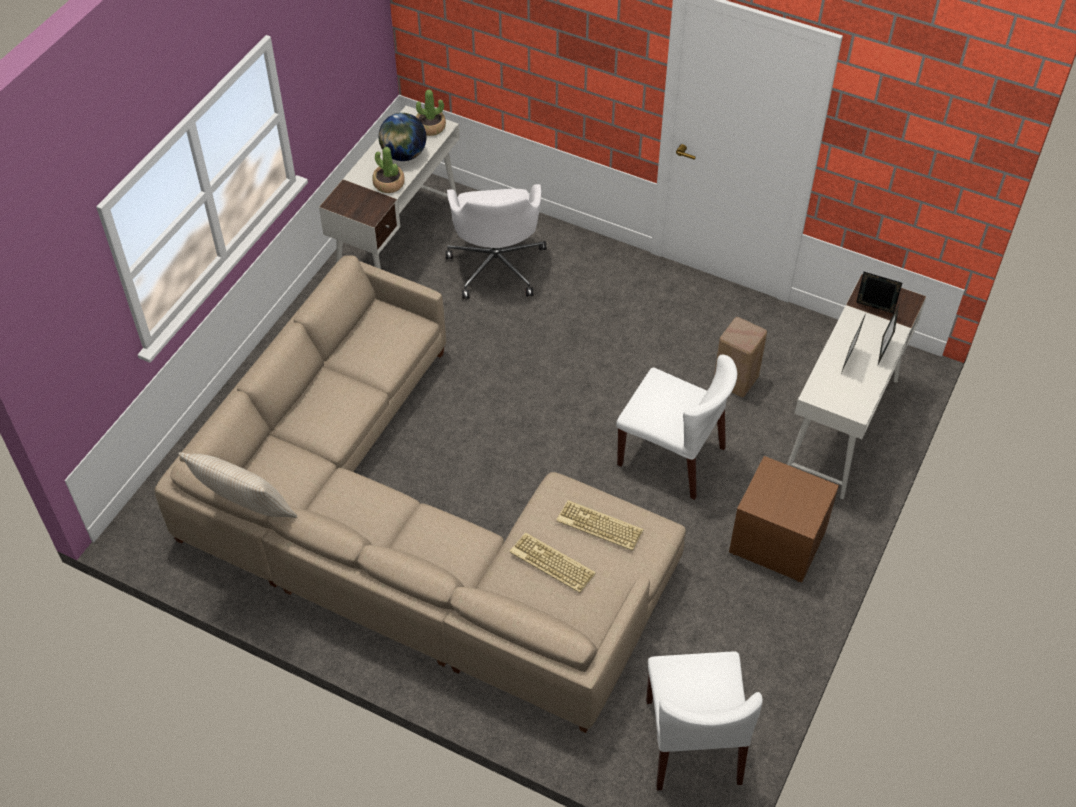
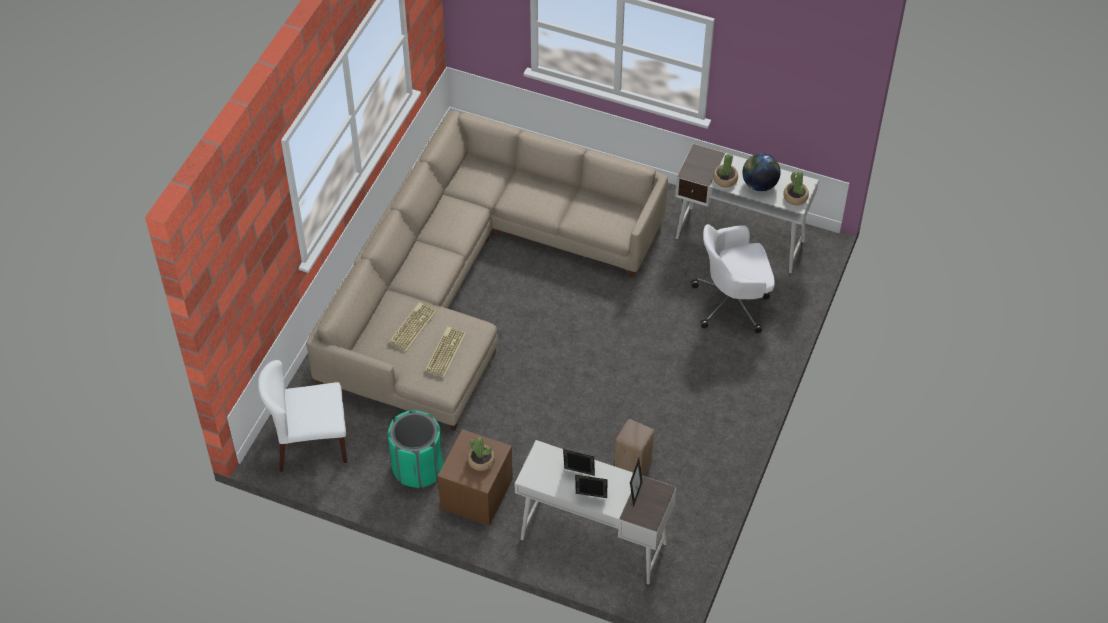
camera: 85 degrees right, 0 degrees up
(246, 511) = (420, 150): beige pillow -> none
(672, 456) = (551, 426): white chair -> none
(736, 607) = (417, 468): none -> green trash can
(789, 489) = (481, 461): none -> potted plant

